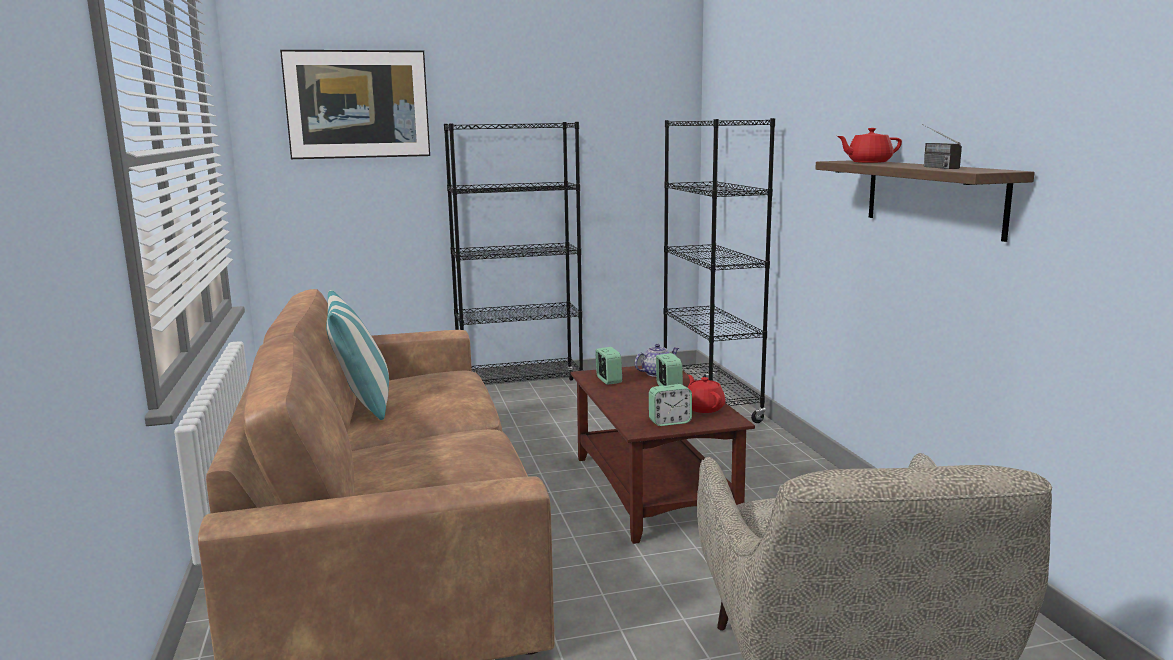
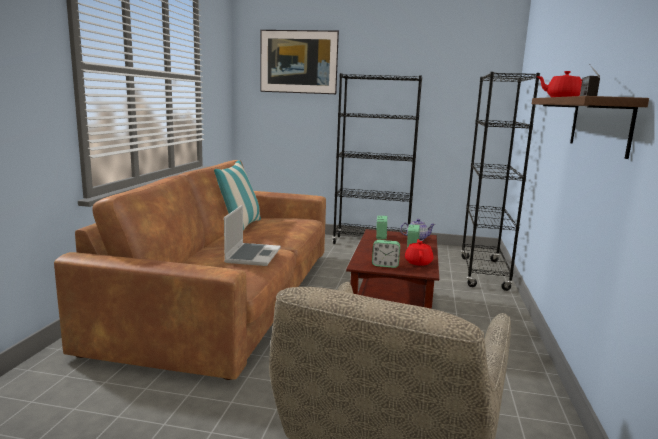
camera: 25 degrees right, 0 degrees up
(466, 450) = (252, 255): none -> laptop

